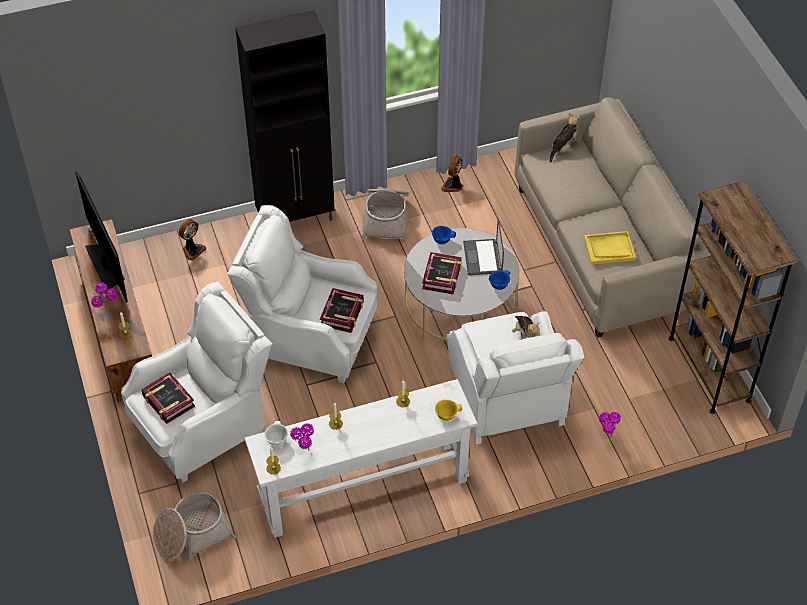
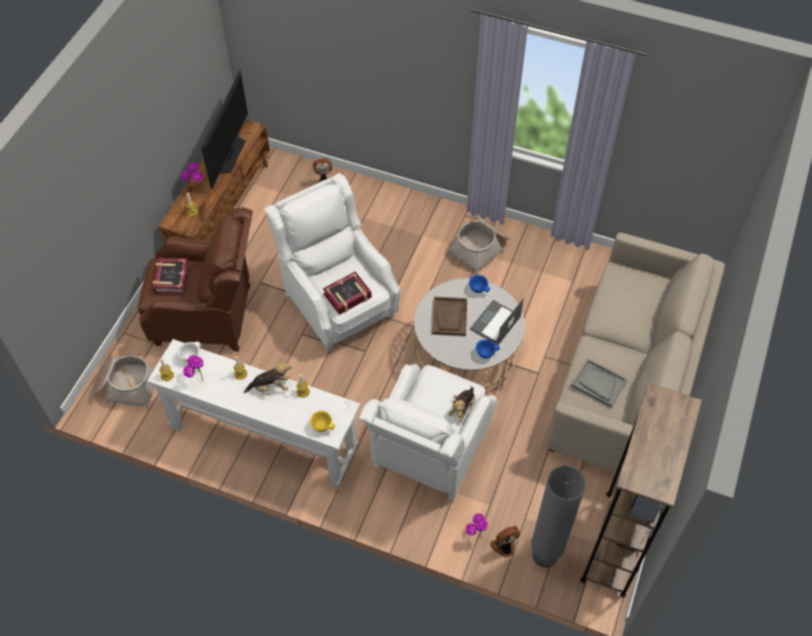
camera: 40 degrees right, 5 degrees up
(203, 426) = (207, 315): white armchair -> brown armchair
(296, 218) = (416, 207): black cabinet -> none
(442, 276) = (449, 317): book -> brown tray
(453, 186) = (555, 255): fan -> fan (504, 547)
(564, 148) = (646, 277): plush toy -> plush toy (270, 387)
(609, 249) = (598, 383): yellow tray -> grey tray
(669, 414) = (545, 555): none -> grey floor lamp

